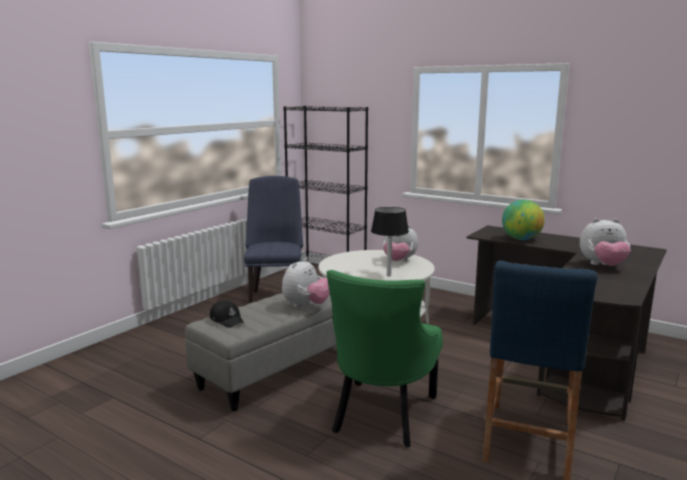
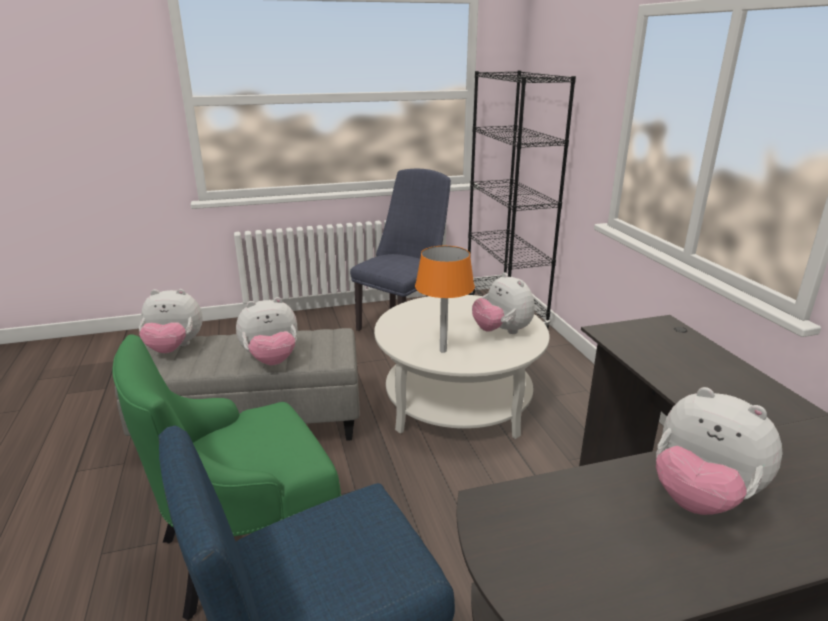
camera: 40 degrees right, 10 degrees up
(227, 320) = (174, 348): black cap -> plush toy
(388, 275) = (443, 350): black table lamp -> orange table lamp
(521, 239) = (666, 364): globe -> none

